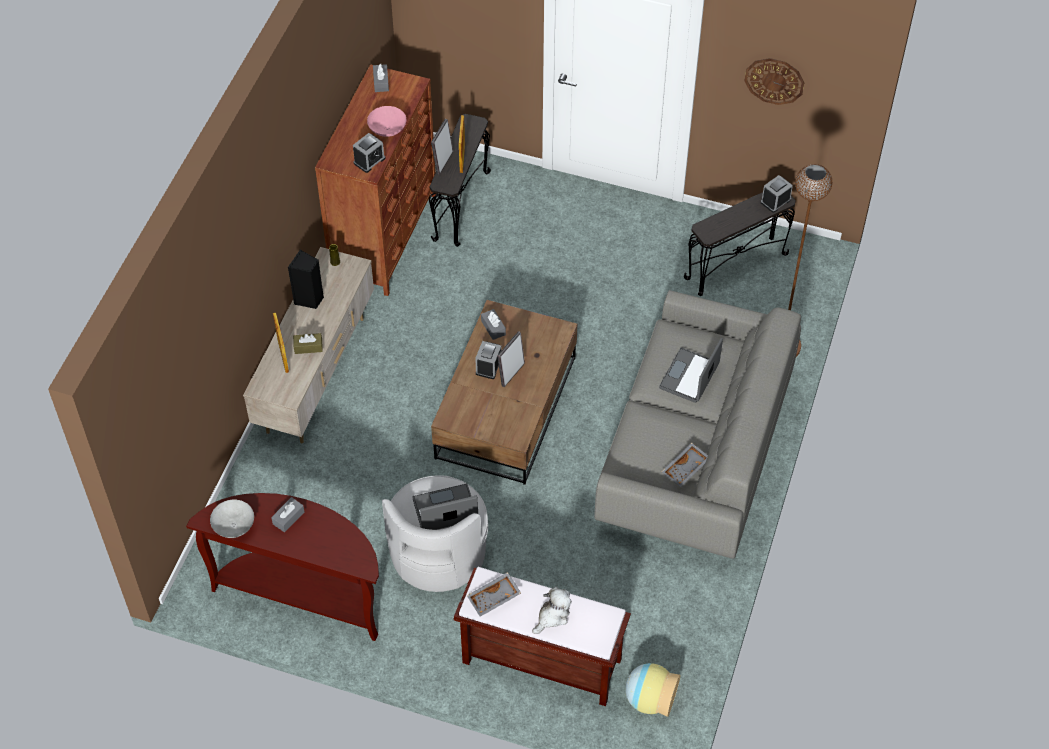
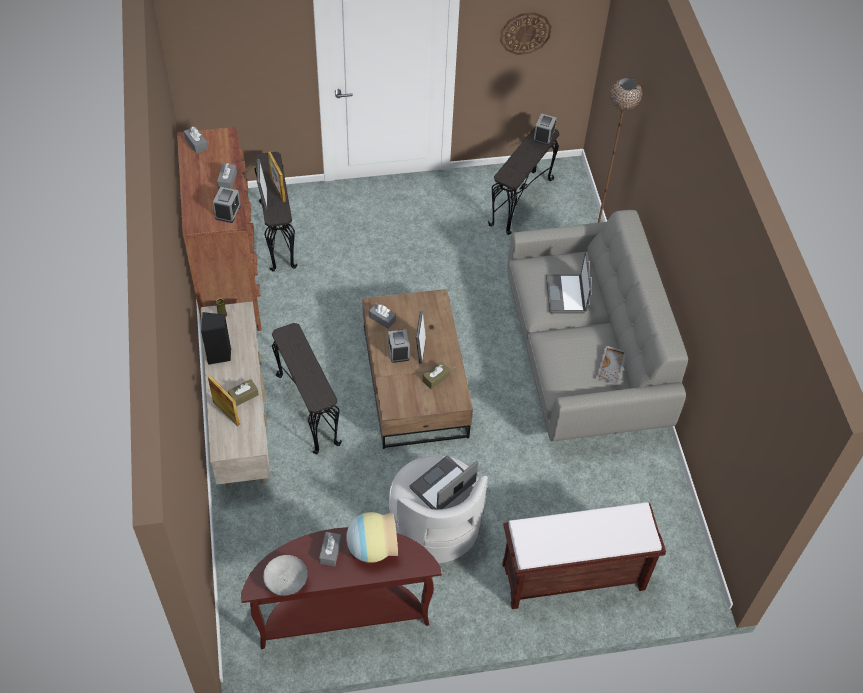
camera: 30 degrees left, 0 degrees up
(385, 392) = (308, 410): none -> black side table
(387, 129) = (227, 180): pink bowl -> grey tissue box
(494, 598) = (540, 541): grey tray -> none
(508, 407) = (436, 378): none -> brown tissue box
(552, 616) = (596, 534): plush toy -> none
(649, 699) = (674, 568): vase -> vase (372, 547)

